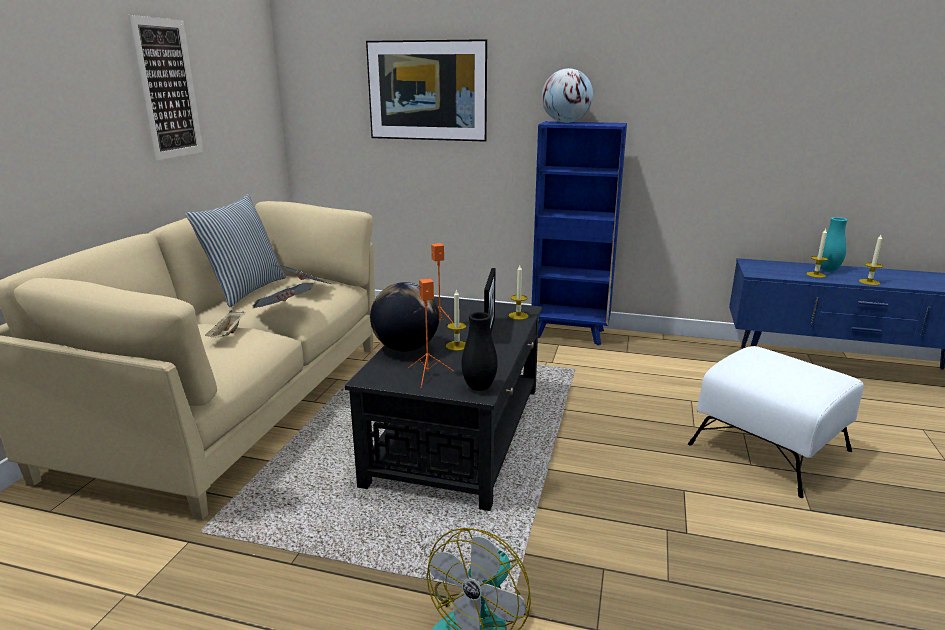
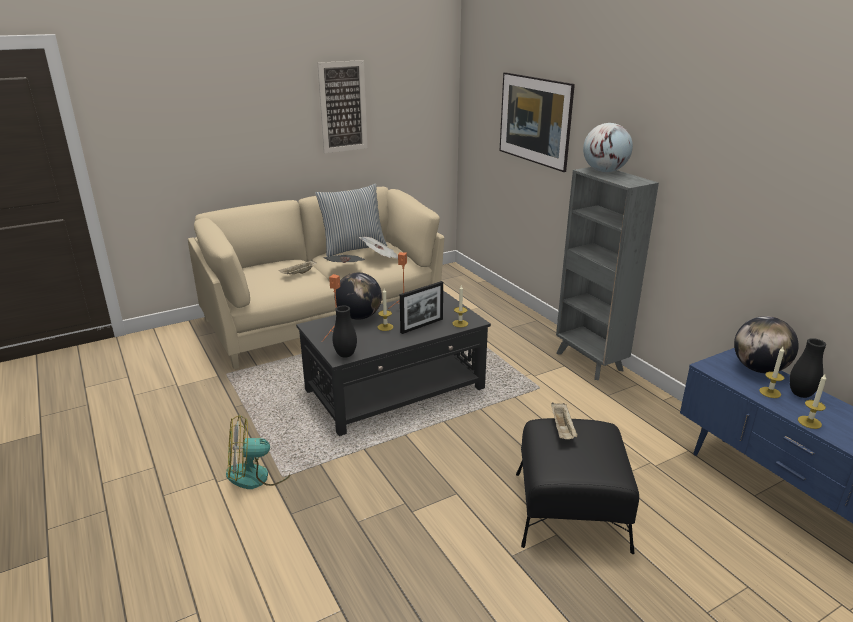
camera: 45 degrees right, 5 degrees up
(570, 334) = (590, 362): blue bookcase -> grey bookcase
(751, 363) = (562, 429): none -> beige tray
(769, 448) = (570, 511): white ottoman -> black ottoman
(778, 265) = (759, 369): none -> globe
(828, 270) = (800, 394): turquoise vase -> black vase

